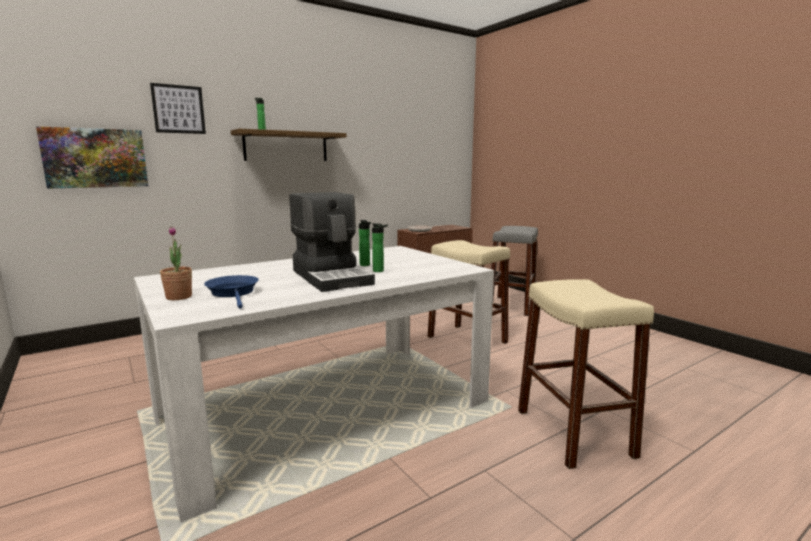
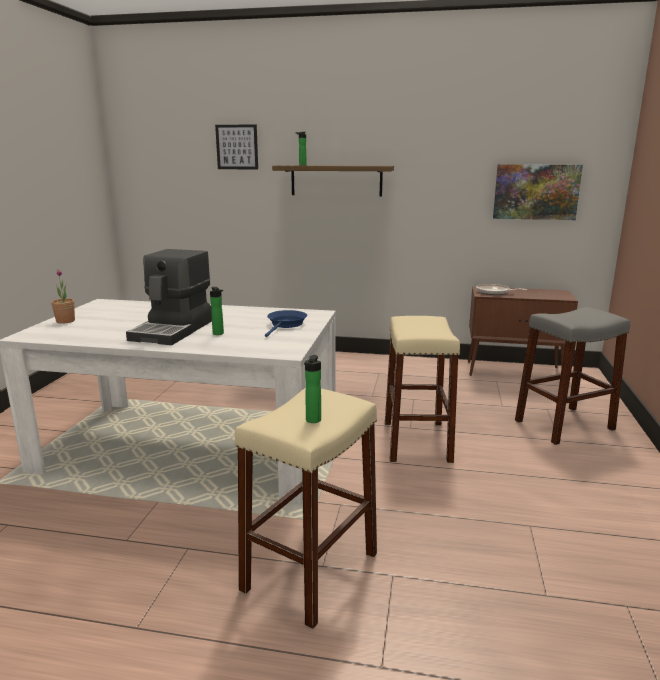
camera: 45 degrees right, 5 degrees up
(95, 158) = (175, 192): picture -> picture (536, 192)
(234, 293) = (91, 326): blue frying pan -> blue frying pan (286, 325)
(365, 265) = (230, 325): bottle -> bottle (312, 421)

